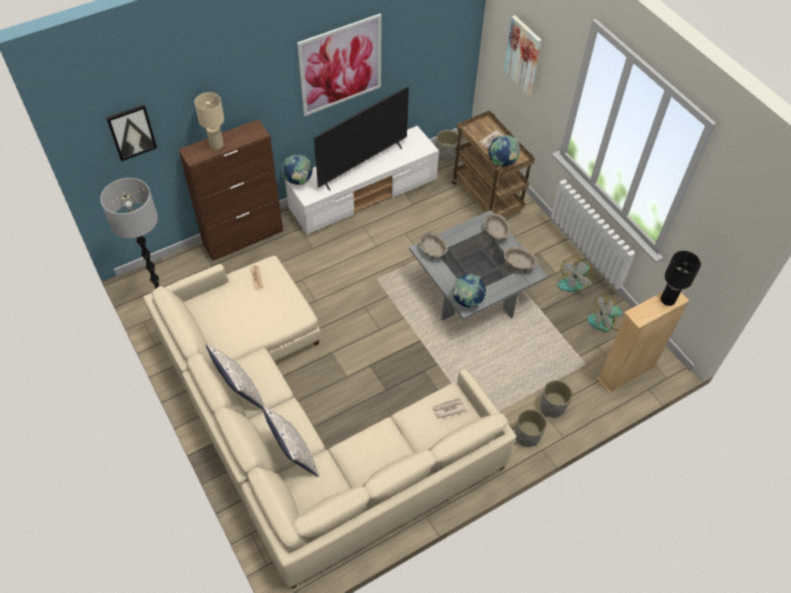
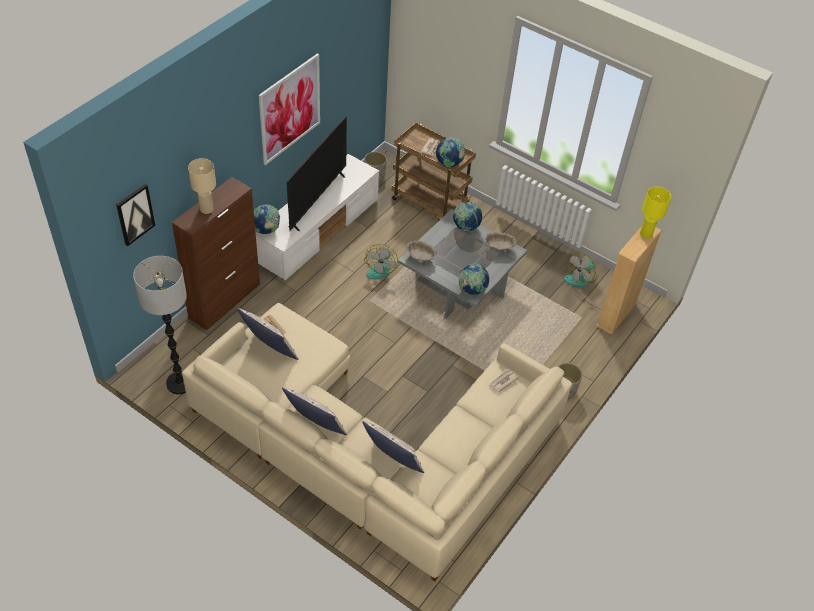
camera: 25 degrees left, 5 degrees down
(238, 301) = (270, 351): none -> pillow
(495, 233) = (465, 227): beige bowl -> globe
(523, 55) = (441, 64): picture -> none
(552, 407) = (572, 360): grey planter -> none
(574, 281) = (538, 253): fan -> fan (380, 268)
(668, 300) = (646, 234): black table lamp -> yellow table lamp

